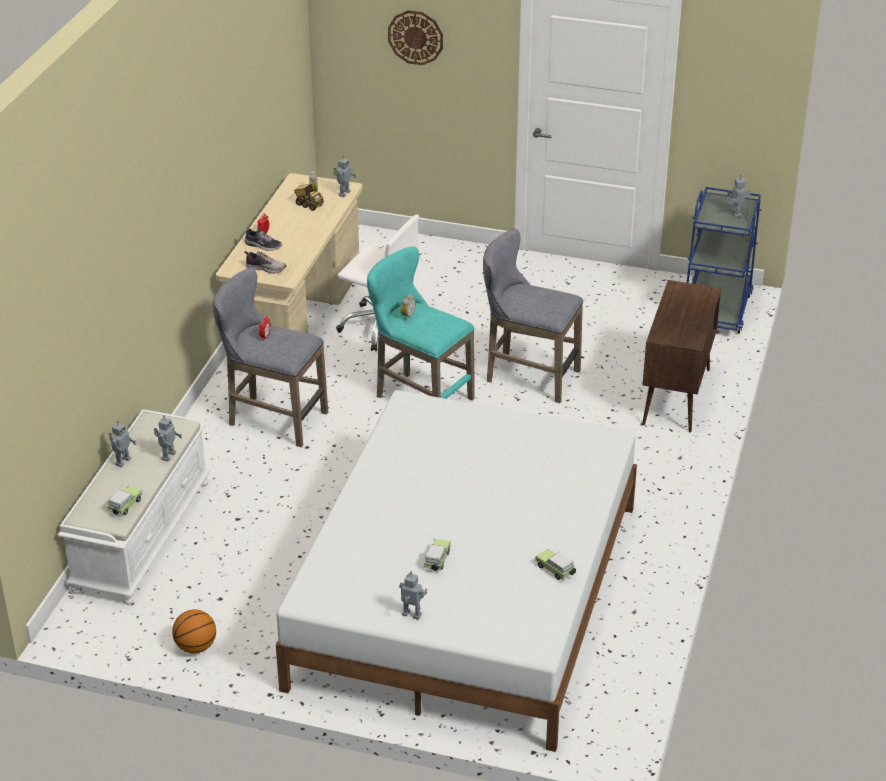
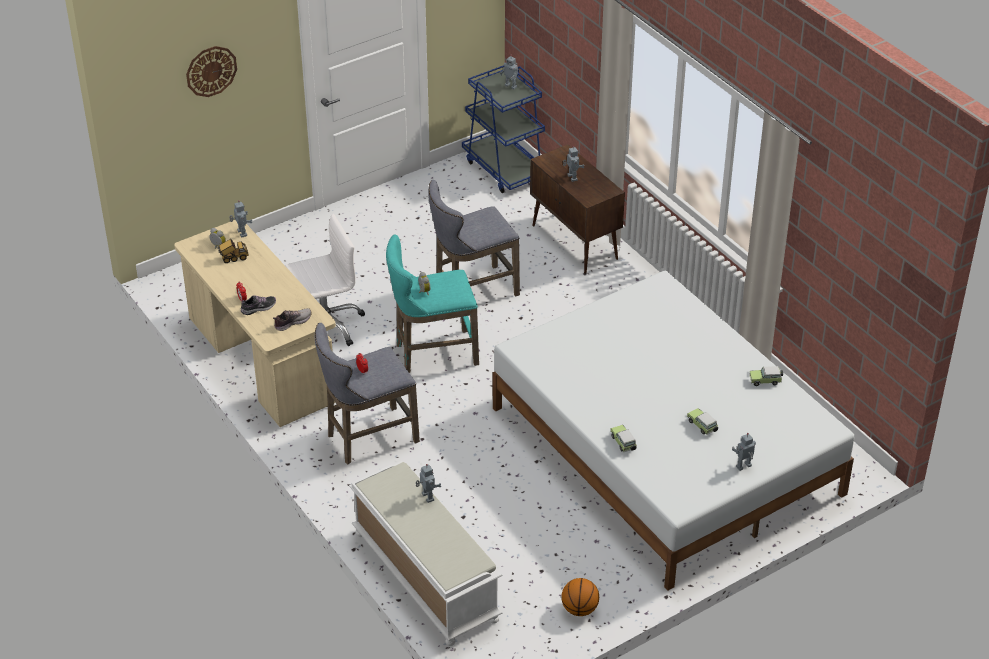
camera: 50 degrees left, 5 degrees up
(122, 461) = (406, 524): toy robot -> toy robot (571, 178)
(125, 507) = (463, 549): toy car -> toy car (623, 443)

